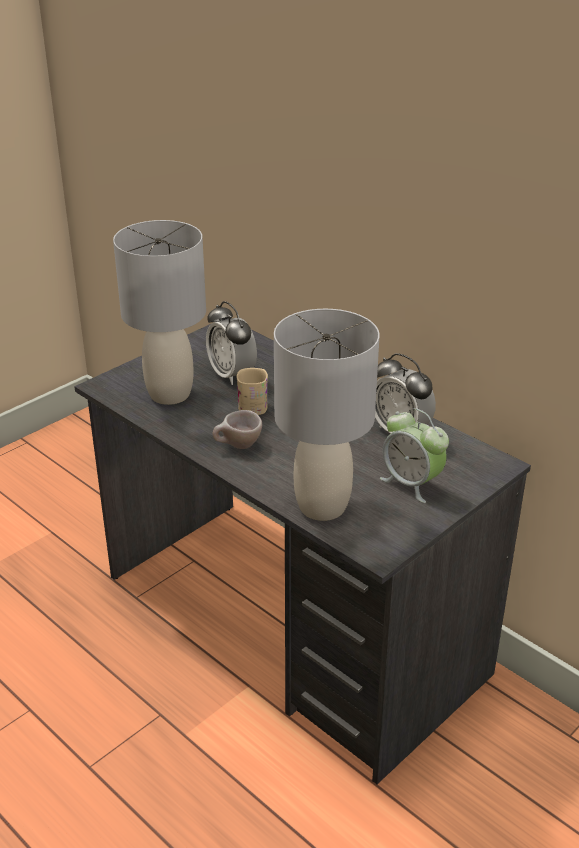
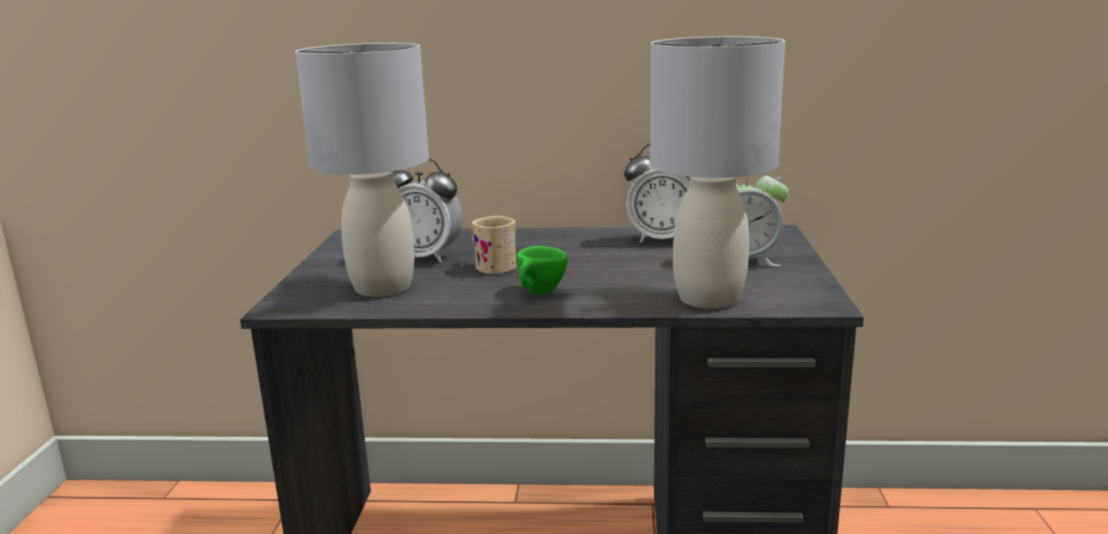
camera: 40 degrees left, 15 degrees down
(237, 447) = (539, 294): beige cup -> green cup

